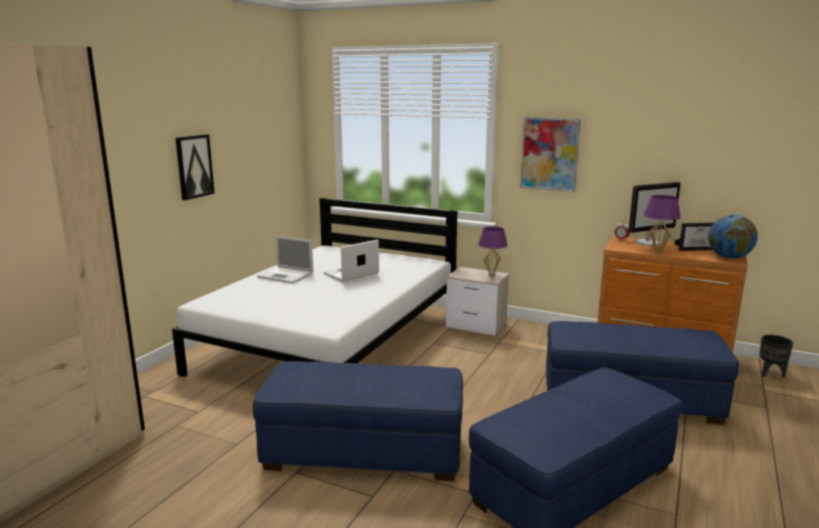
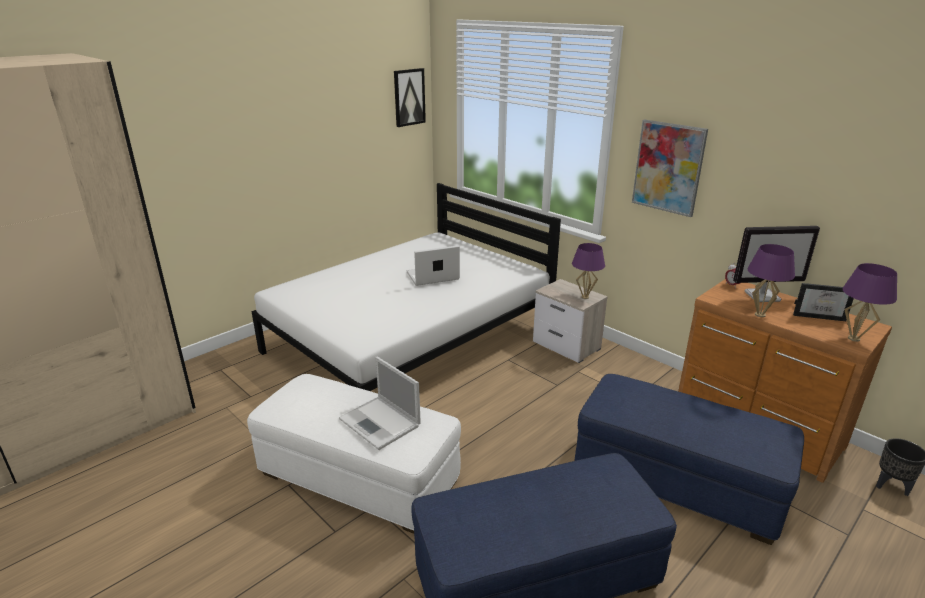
camera: 20 degrees right, 10 degrees up
(194, 166) = (290, 153): picture -> picture (409, 97)
(286, 275) = (372, 268): laptop -> laptop (381, 423)
(364, 452) = (359, 477): blue ottoman -> white ottoman
(729, 257) = (853, 338): globe -> purple table lamp

